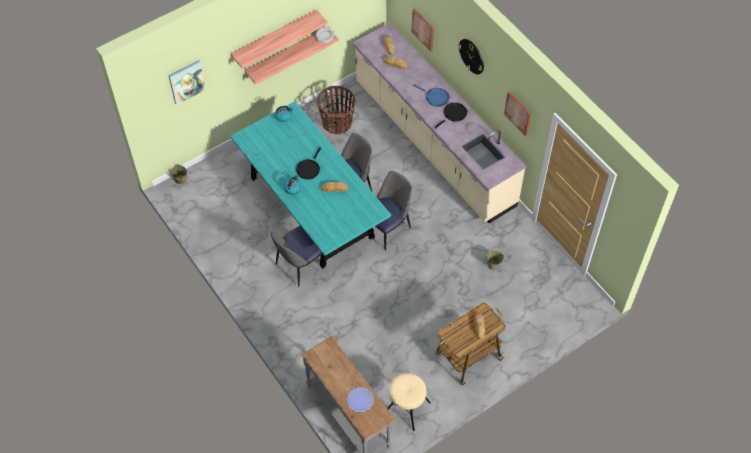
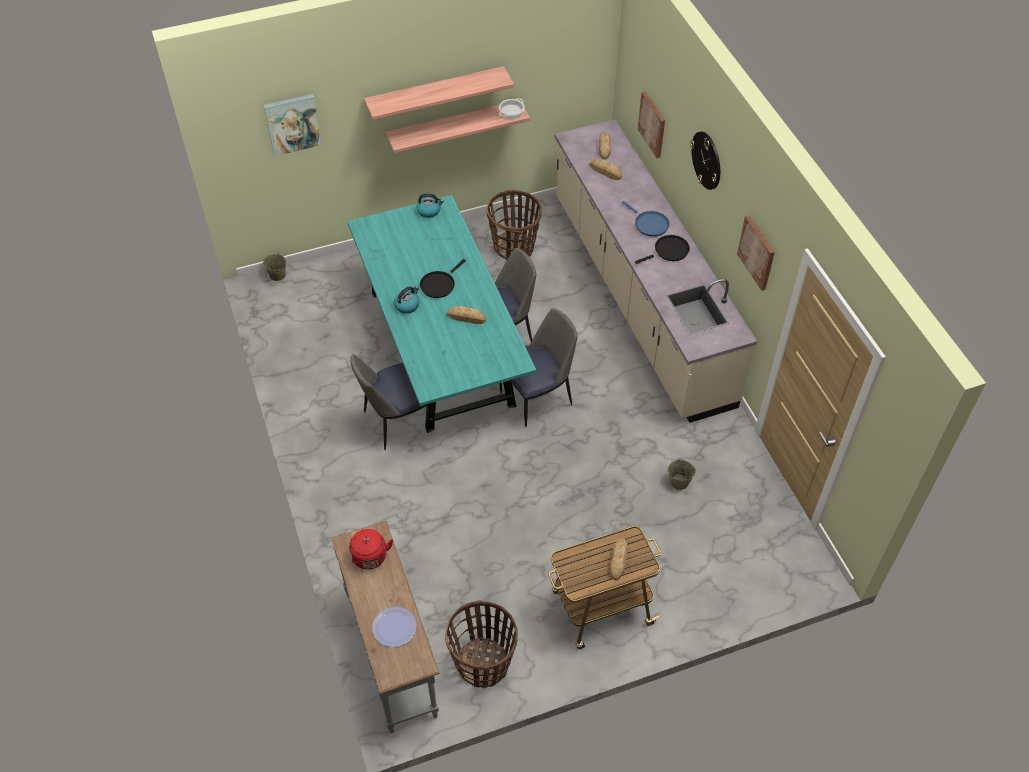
camera: 15 degrees right, 5 degrees down
(330, 362) = (370, 559): none -> red kettle
(406, 408) = (483, 664): beige stool -> basket

